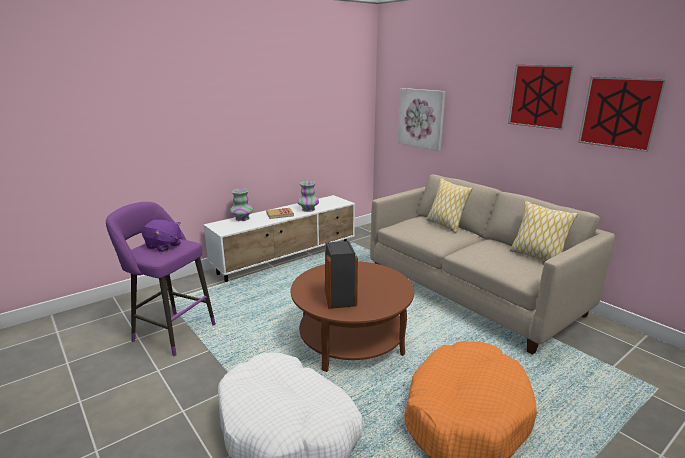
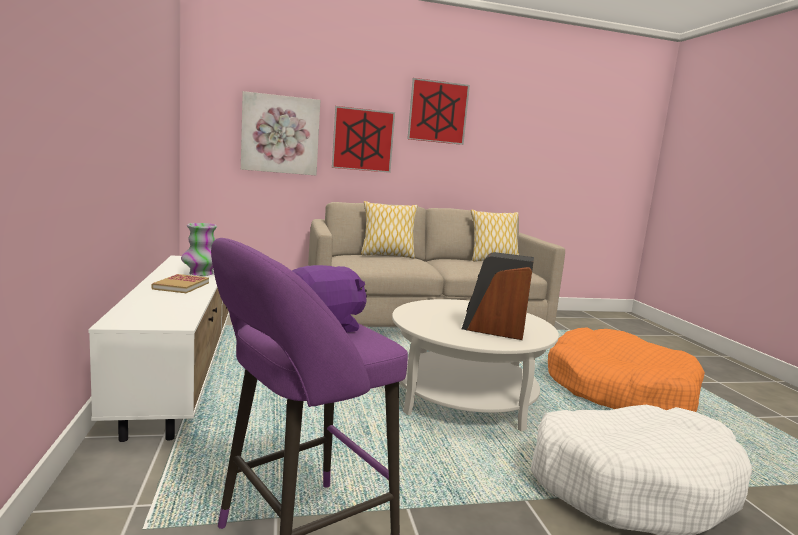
camera: 65 degrees left, 10 degrees down
(242, 219) = (139, 304): vase -> none
(351, 339) = (465, 397): brown coffee table -> white coffee table
(619, 113) = (506, 129): picture -> picture (363, 140)

